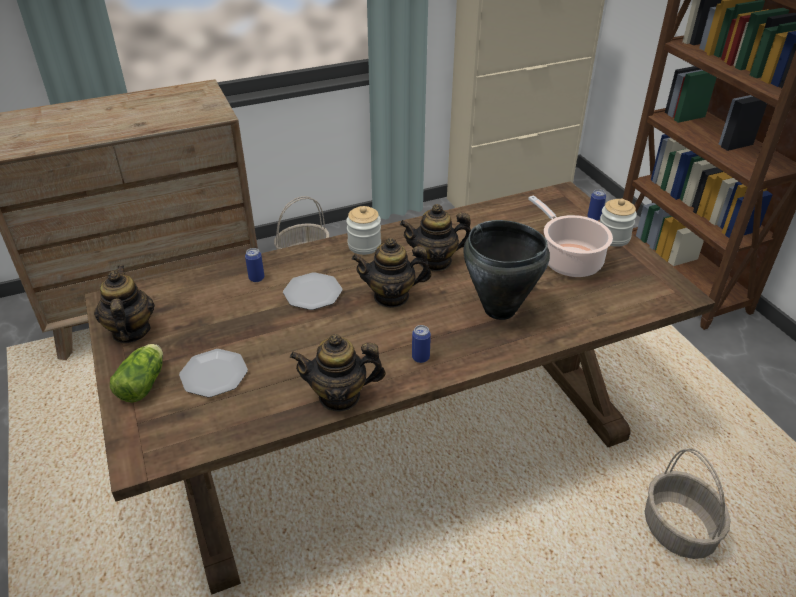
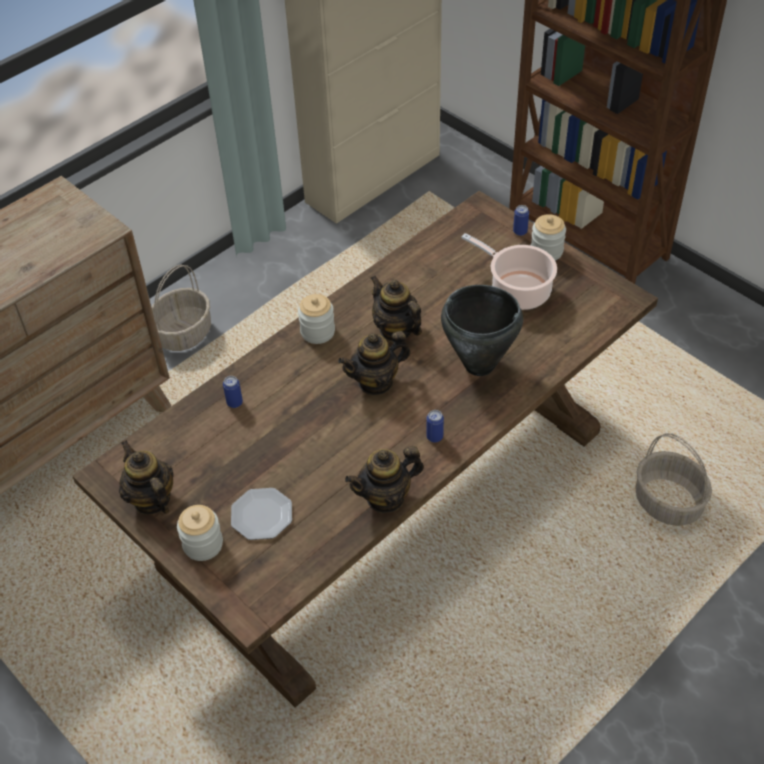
camera: 20 degrees left, 10 degrees up
(144, 382) = (203, 544): lettuce -> jar
(312, 293) = (299, 401): plate -> none
(435, 261) = (396, 329): teapot -> teapot turned 75 degrees clockwise

